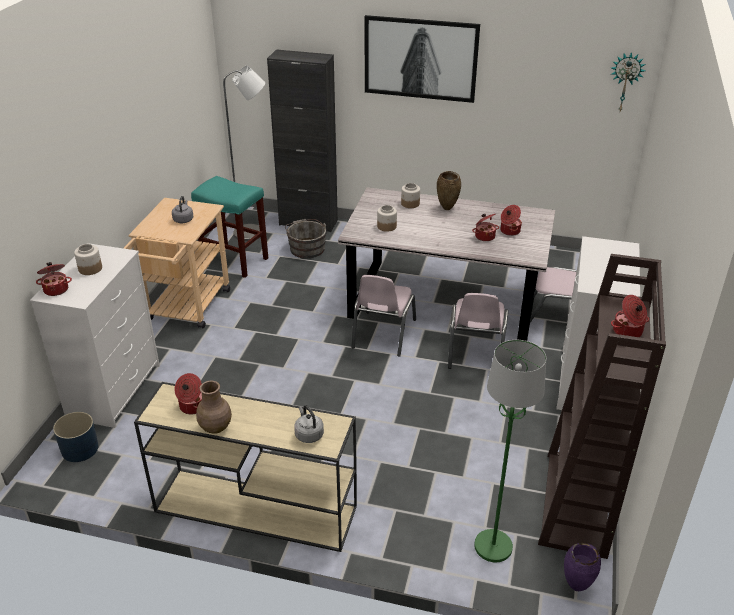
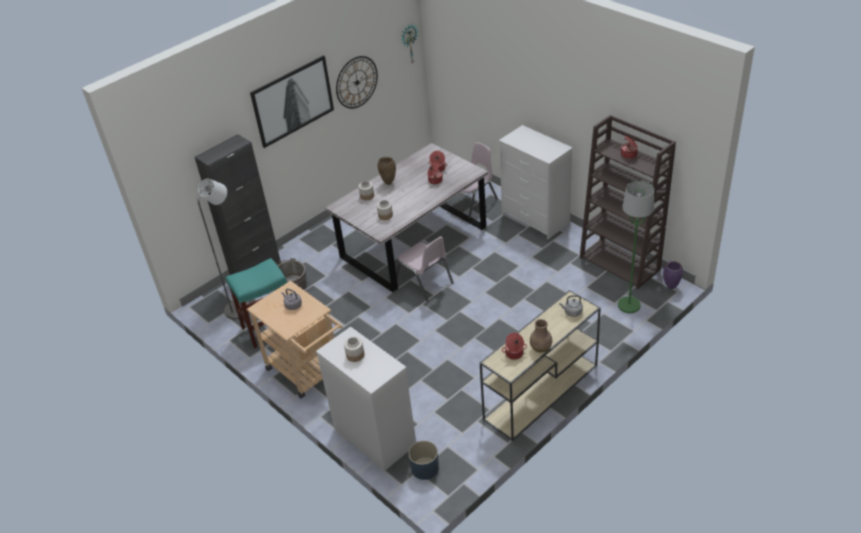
camera: 55 degrees left, 5 degrees up
(56, 289) = (368, 377): cooking pot -> none
(475, 351) = (474, 249): pink chair -> none
(521, 87) = (357, 82): none -> wall clock

